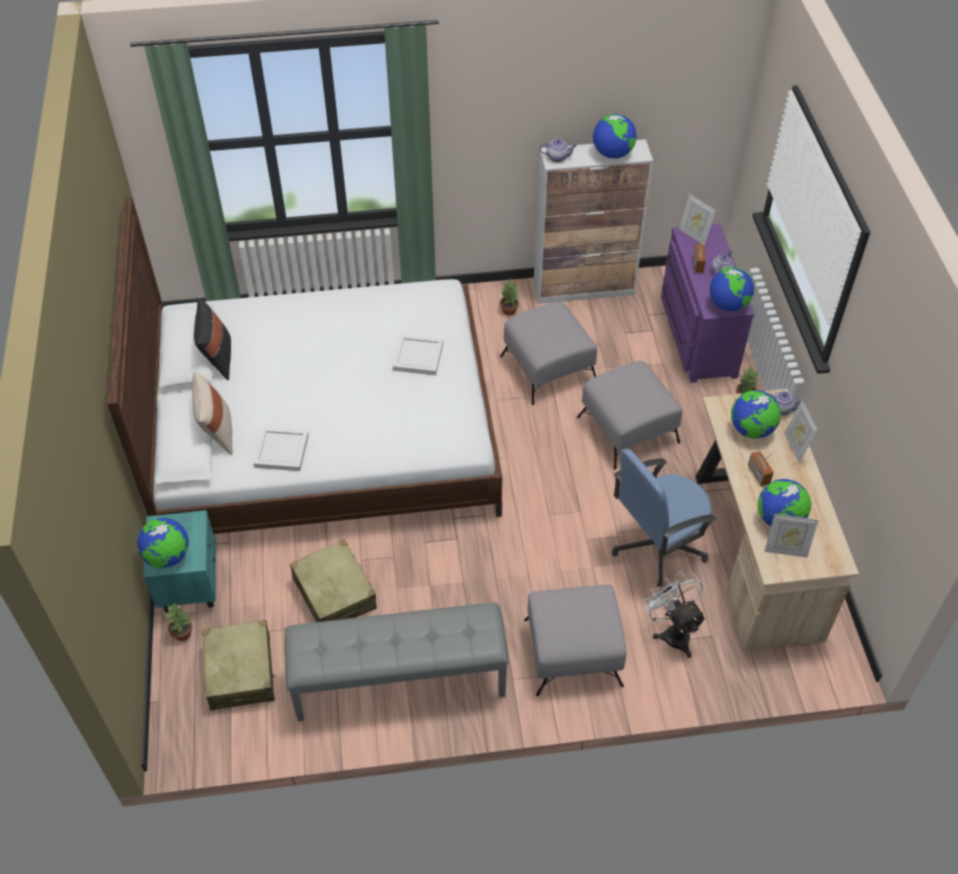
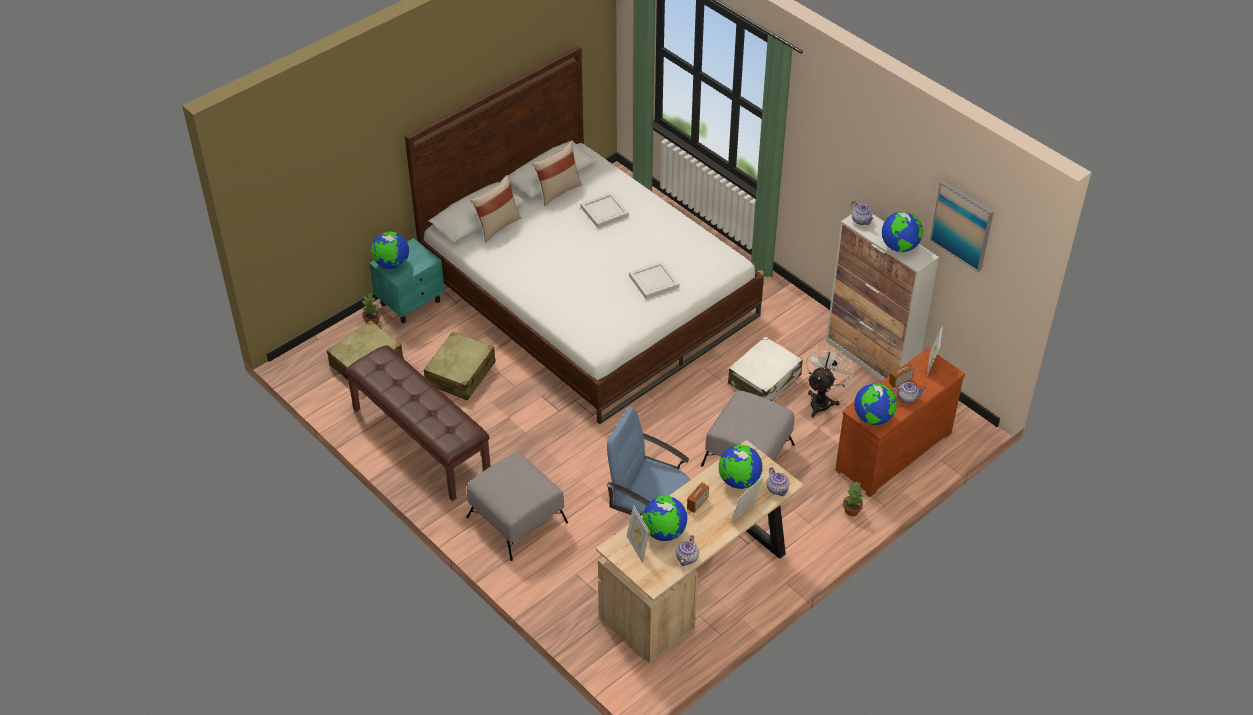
camera: 55 degrees right, 5 degrees down
(217, 359) = (557, 191): black pillow -> beige pillow
(281, 450) = (509, 262): white tray -> white tray (605, 211)
(399, 682) = (420, 442): grey bench -> brown bench
(509, 310) = (801, 329): potted plant -> none
(548, 368) = (764, 379): grey ottoman -> white suitcase
(665, 91) = (962, 225): none -> picture
(672, 632) = (580, 567): white fan -> white fan (822, 400)
(695, 335) = (891, 449): purple dresser -> brown dresser
(823, 520) = (687, 558): none -> teapot

